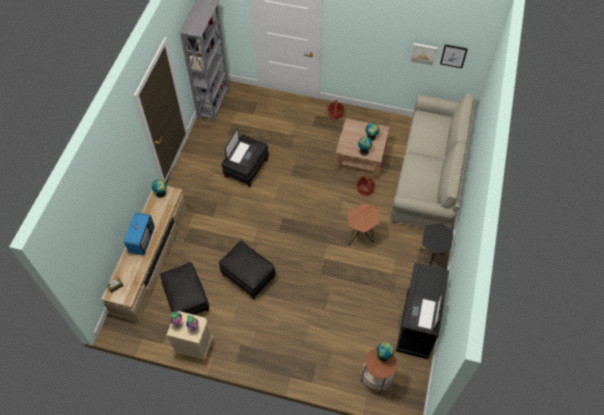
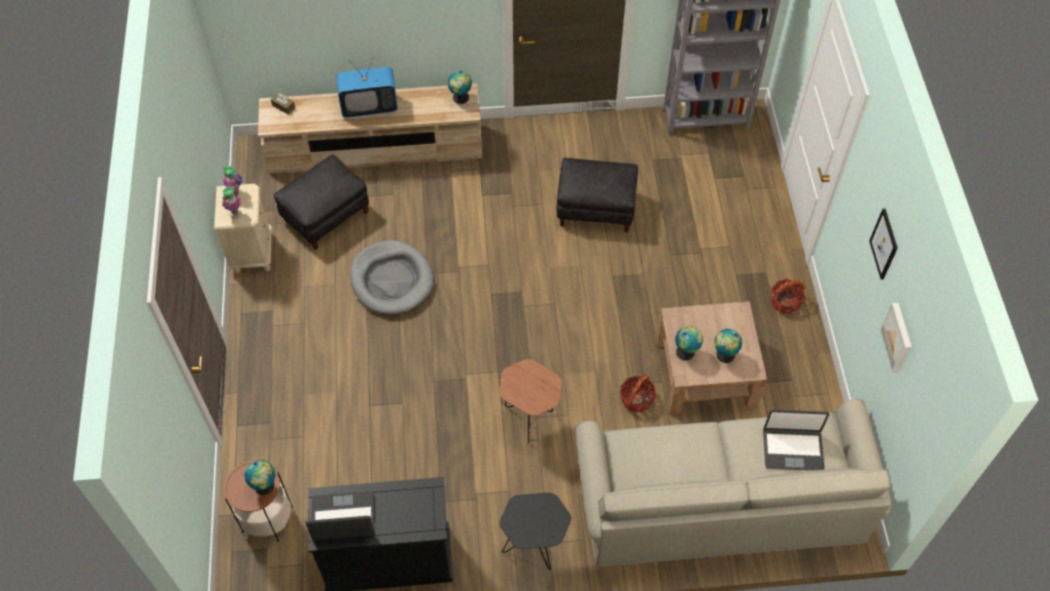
camera: 70 degrees right, 0 degrees up
(241, 154) = (593, 175): laptop -> laptop (792, 449)
(248, 276) = (392, 280): black ottoman -> grey dog bed
(453, 56) = (917, 389): picture -> picture (884, 244)

